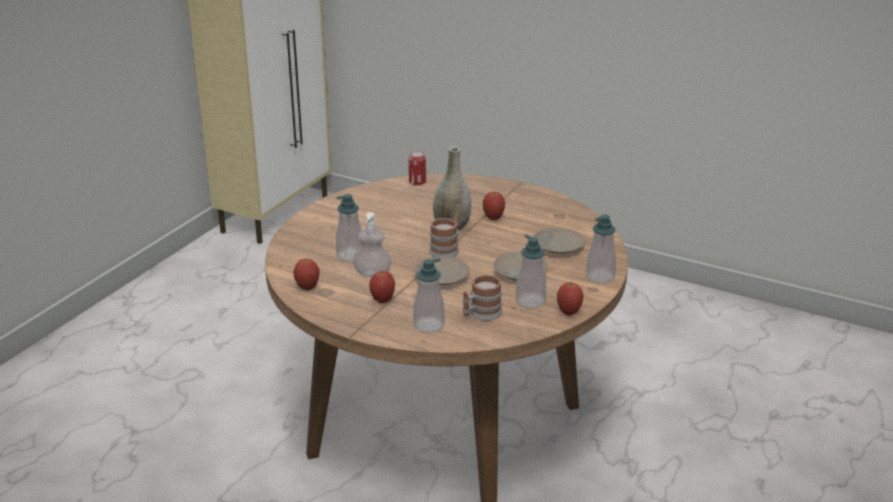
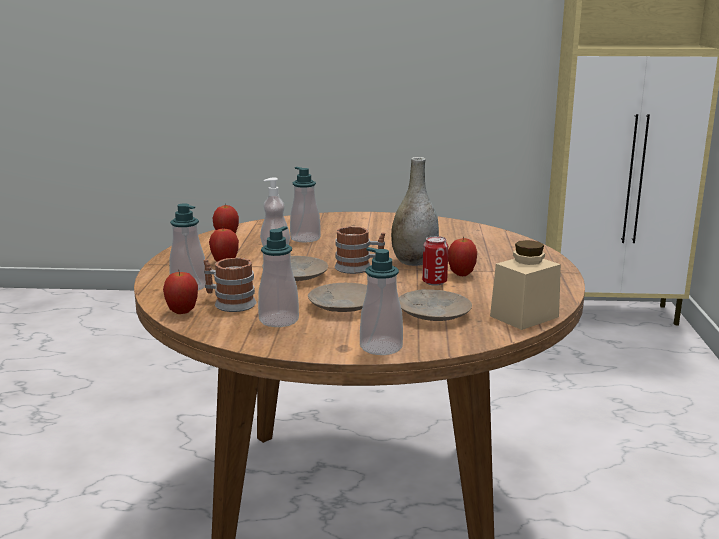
camera: 65 degrees right, 10 degrees down
(417, 182) = (495, 234): can -> can (434, 282)
(569, 312) = (268, 343): apple -> apple (182, 312)
(583, 221) = (524, 316): none -> beige jar

